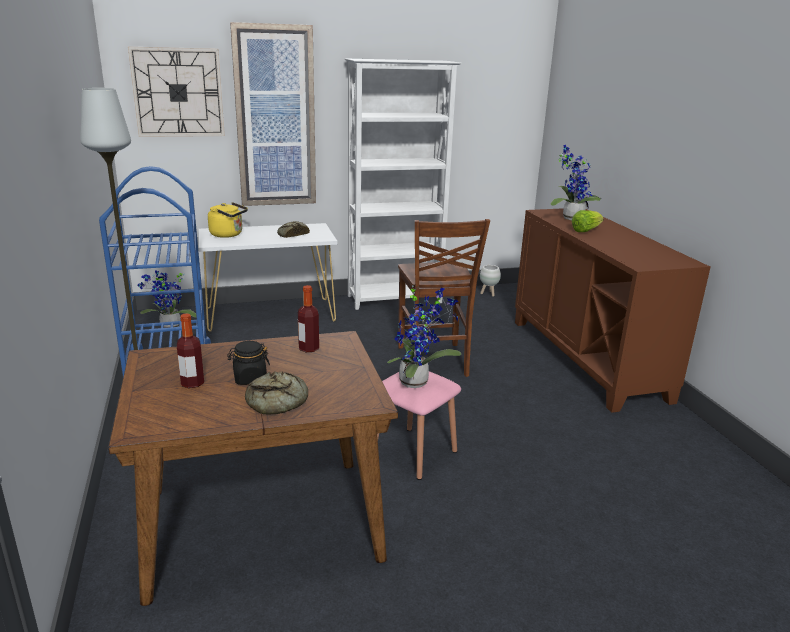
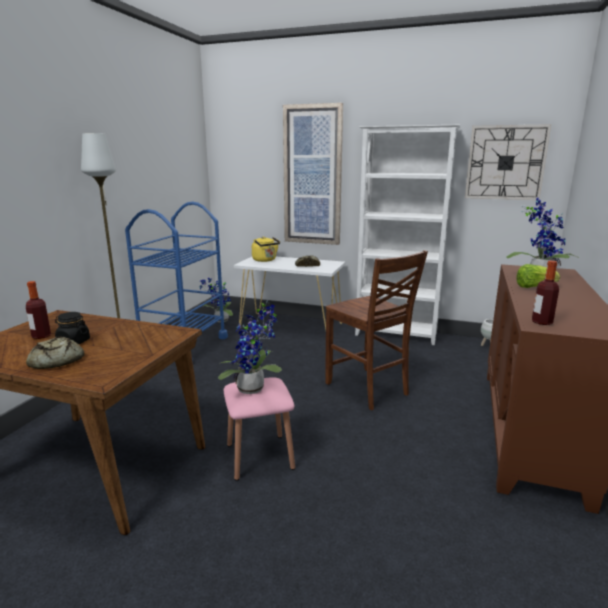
camera: 35 degrees right, 5 degrees down
(178, 92) = (248, 157): wall clock -> wall clock (505, 163)
(308, 348) = (146, 333): bottle -> bottle (541, 322)
(433, 362) = (368, 389): brown chair -> brown chair turned 60 degrees counterclockwise

